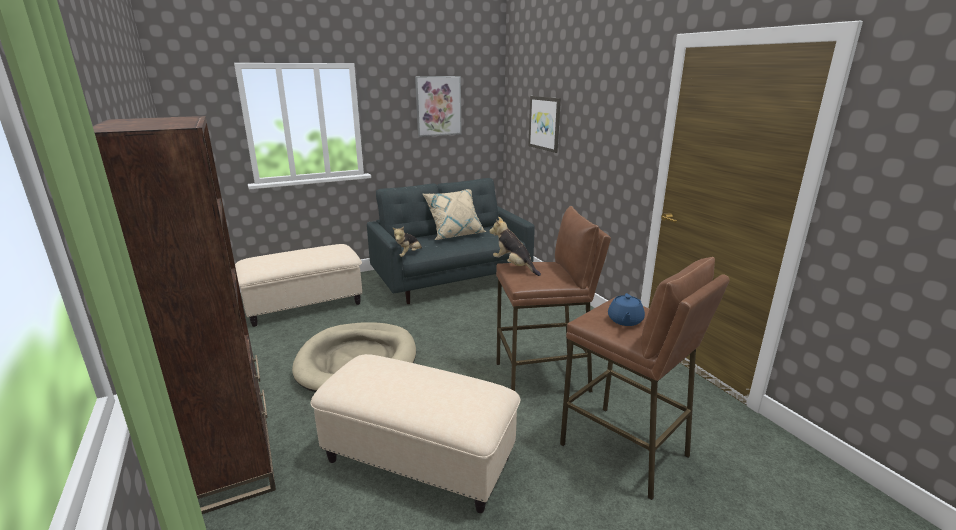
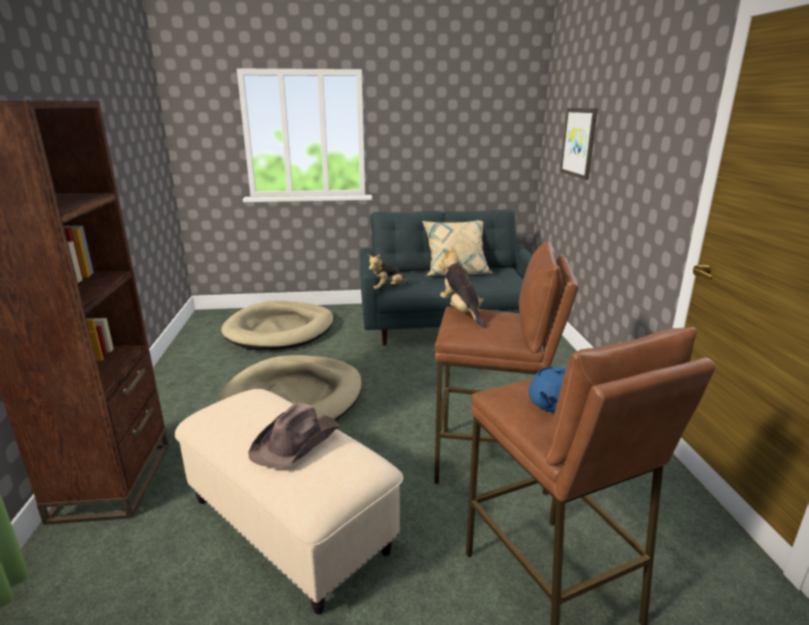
camera: 20 degrees right, 0 degrees up
(304, 305) = (280, 330): beige ottoman -> beige dog bed
(434, 386) = (297, 441): none -> brown hat
(438, 106) = (458, 121): picture -> none

